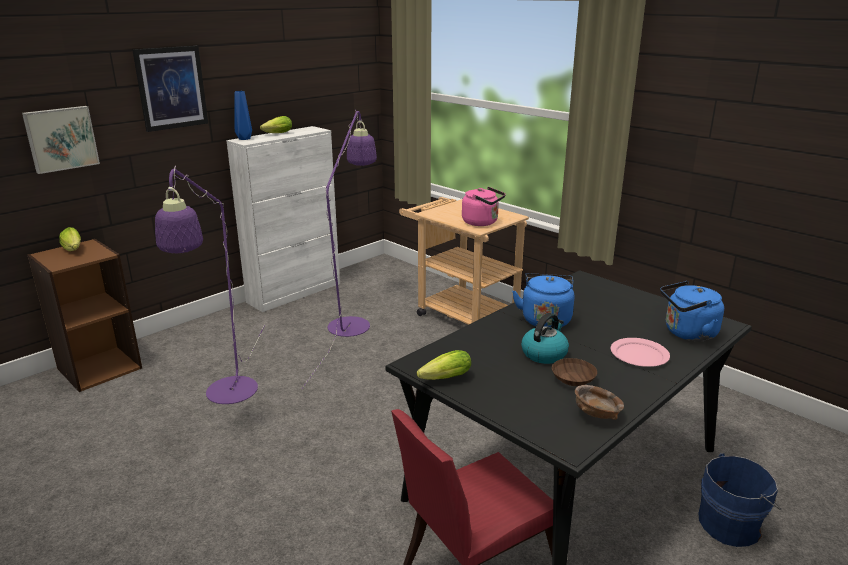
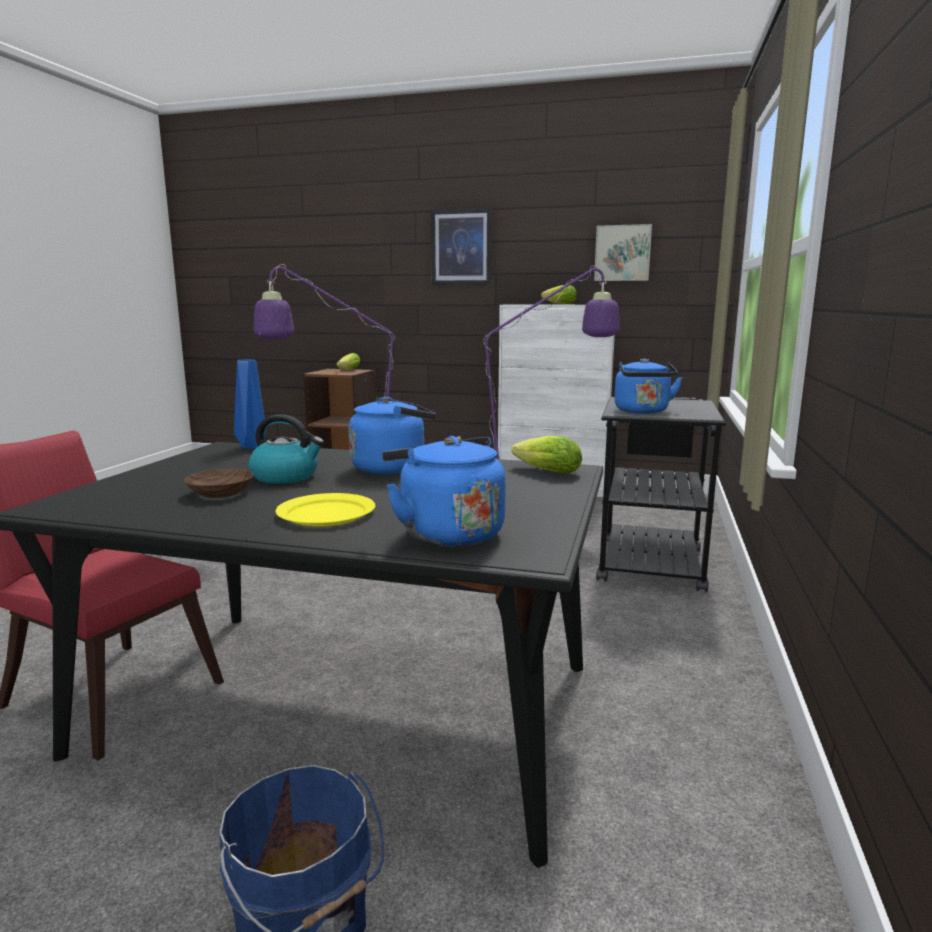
camera: 60 degrees right, 10 degrees down
(61, 138) = (366, 281): picture -> picture (622, 253)
(243, 139) = (519, 304): blue vase -> blue vase (252, 446)
(443, 379) = (192, 456): lettuce -> lettuce (544, 471)
(460, 313) = (650, 559): beige cart -> black cart
(482, 222) = (643, 412): pink kettle -> blue kettle
(596, 414) = (126, 509): brown bowl -> none
(639, 355) = (327, 514): pink plate -> yellow plate

